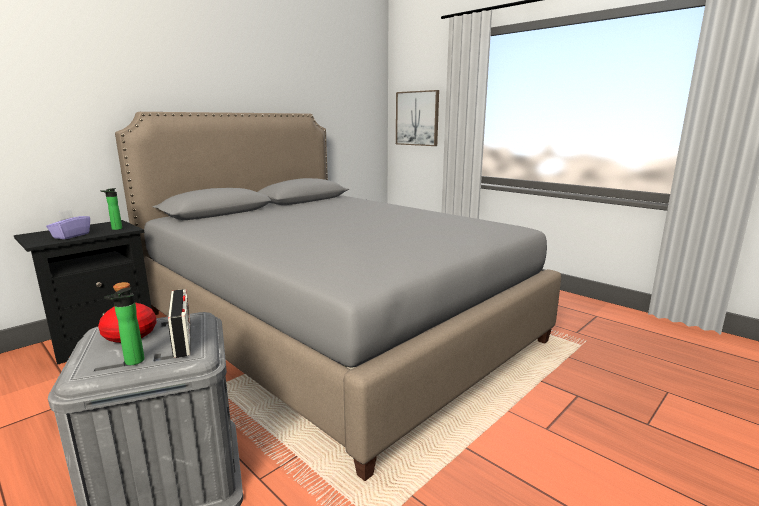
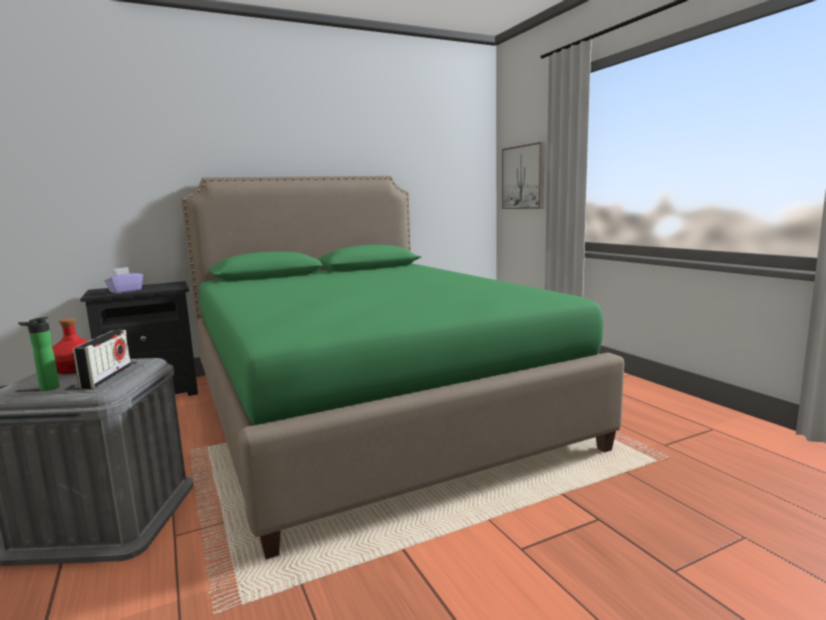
camera: 20 degrees right, 5 degrees down
(115, 229) = (166, 287): bottle -> none
(335, 327) = (366, 406): grey bed -> green bed

